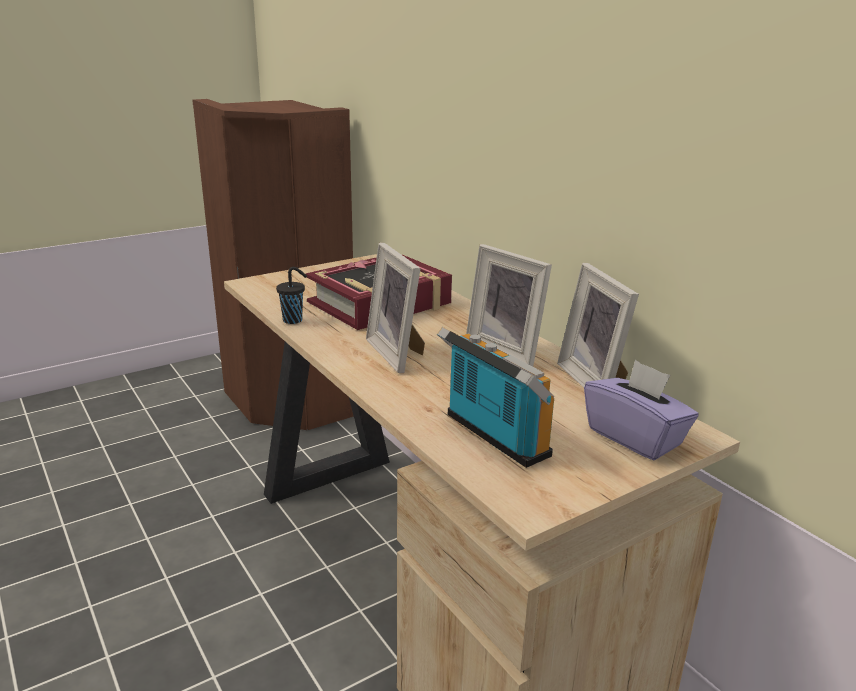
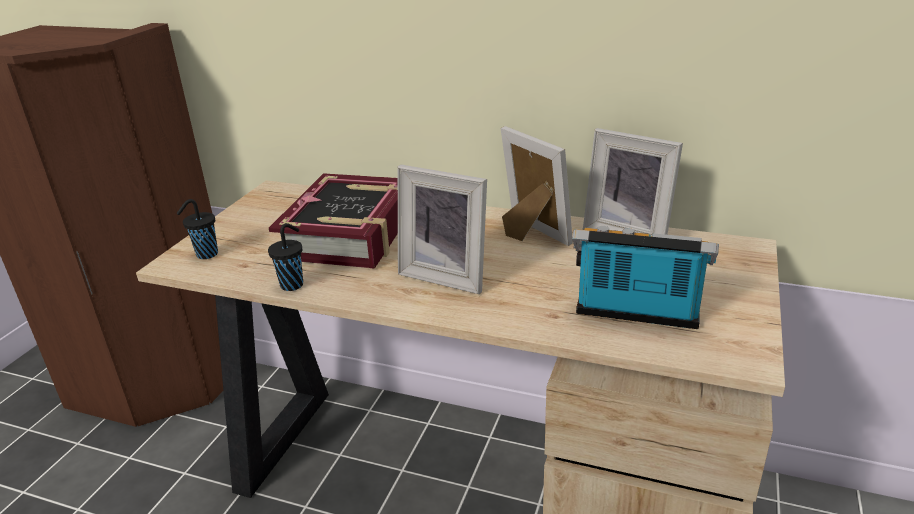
camera: 35 degrees left, 5 degrees up
(273, 285) = (205, 255): none -> black cup
(507, 351) = (529, 235): picture frame -> picture frame turned 135 degrees counterclockwise
(635, 437) = (720, 267): purple tissue box -> none

